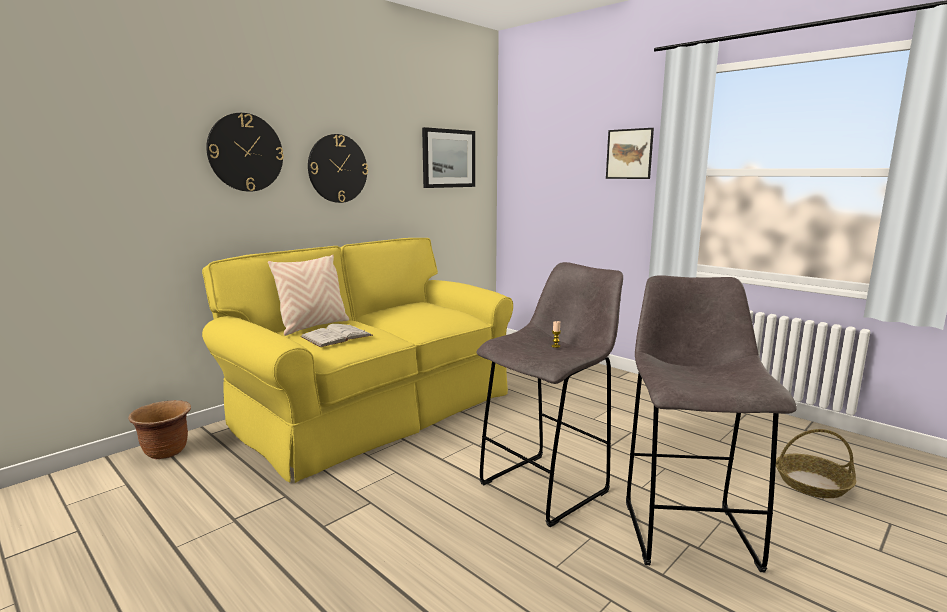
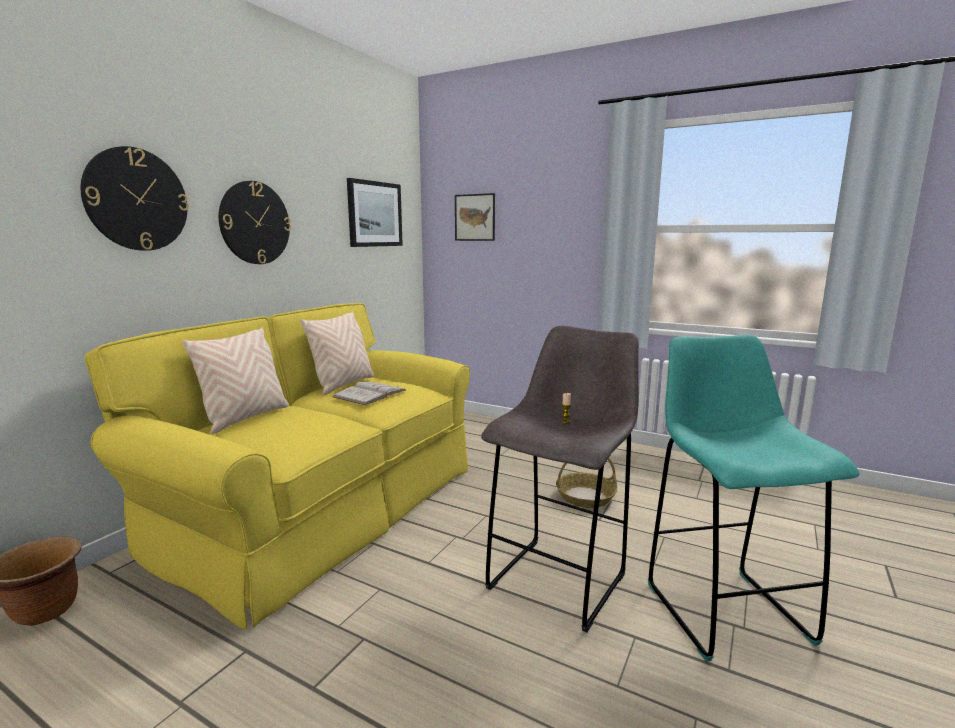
camera: 15 degrees left, 0 degrees up
(336, 336) = (285, 429): white book -> white book (370, 393)
(401, 307) = (343, 385): none -> beige pillow
(629, 154) = (571, 210): picture -> picture (475, 217)
(687, 531) = (724, 609): grey stool -> turquoise stool
(811, 484) = (799, 533): basket -> basket (585, 497)

